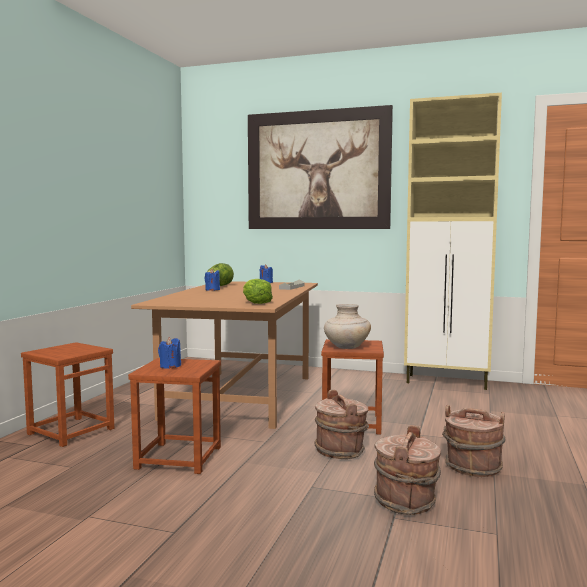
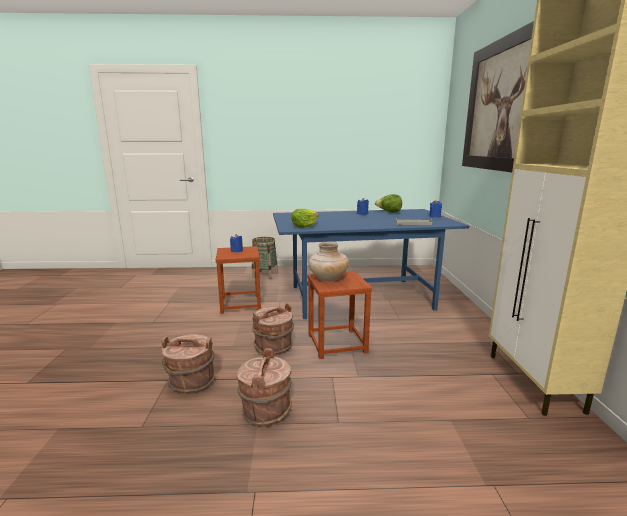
camera: 70 degrees right, 10 degrees up
(71, 431) = (265, 274): brown stool -> basket
(240, 396) = (360, 297): brown dining table -> blue dining table

